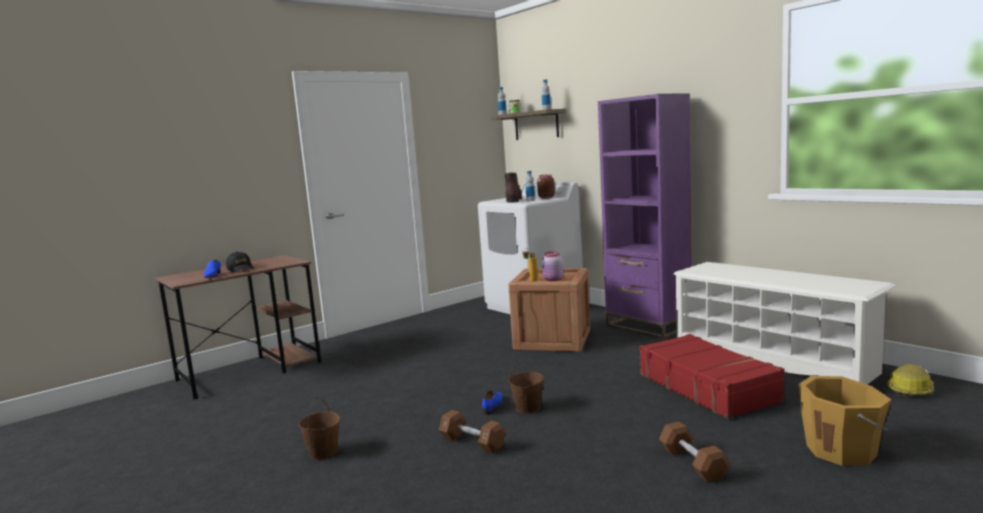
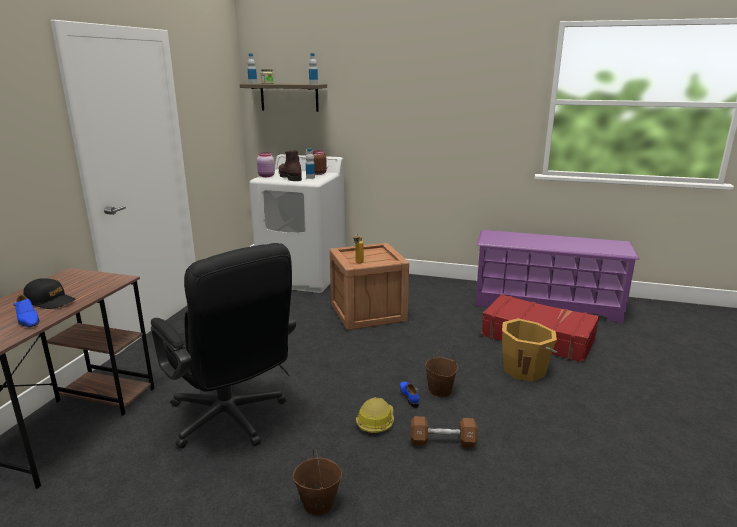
camera: 35 degrees left, 10 degrees up
(340, 391) = (232, 421): none -> black office chair
(553, 279) = (376, 259): pink jar -> pink jar (266, 176)
(648, 326) = (426, 285): purple bookcase -> none
(692, 463) = (611, 409): brown dumbbell -> none
(773, 361) = (546, 304): white shoe rack -> purple shoe rack
(842, 450) = (668, 371): orange bucket -> orange bucket (524, 369)
(911, 390) = (642, 313): hard hat -> hard hat (375, 422)

